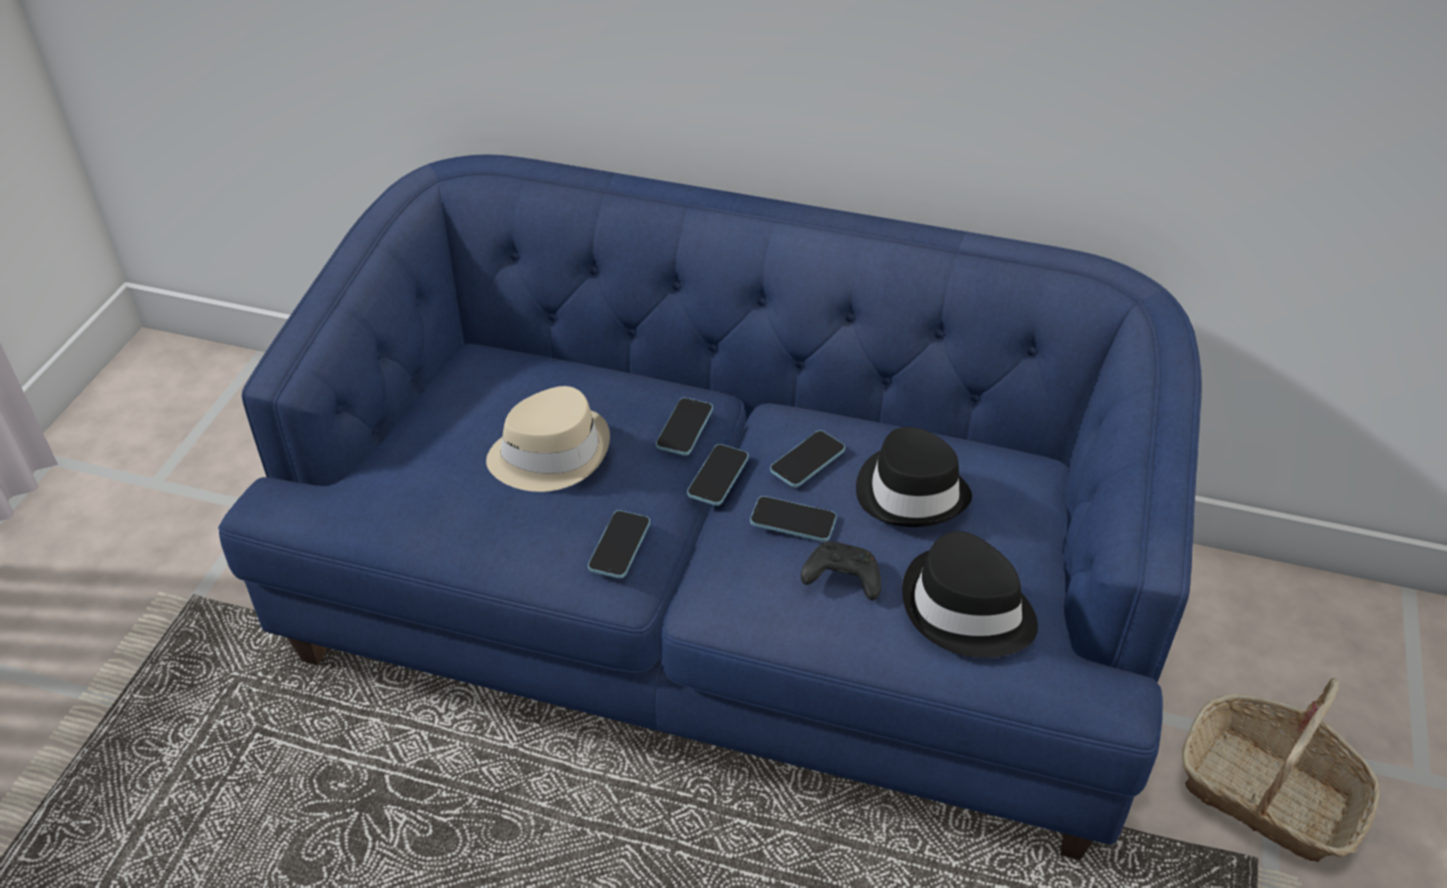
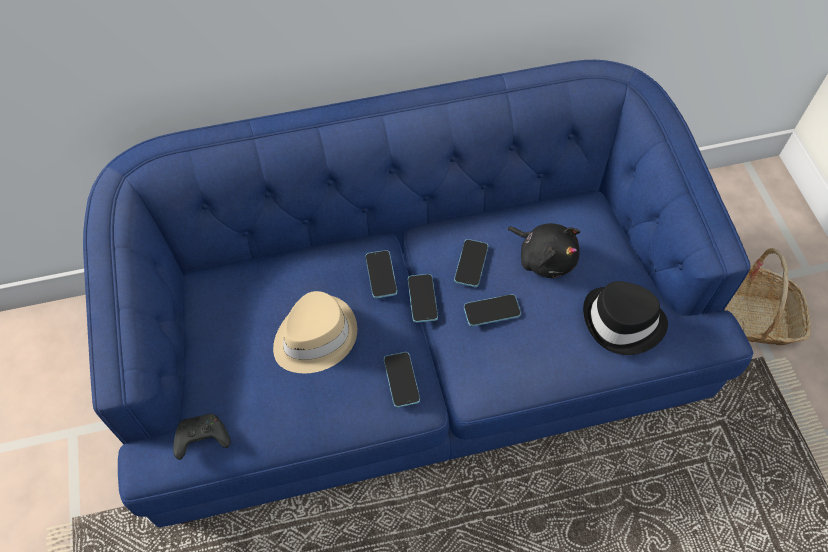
camera: 30 degrees left, 15 degrees up
(840, 579) = (544, 337): black game controller -> black game controller (201, 439)
(911, 492) = (544, 258): black hat -> black plush toy

